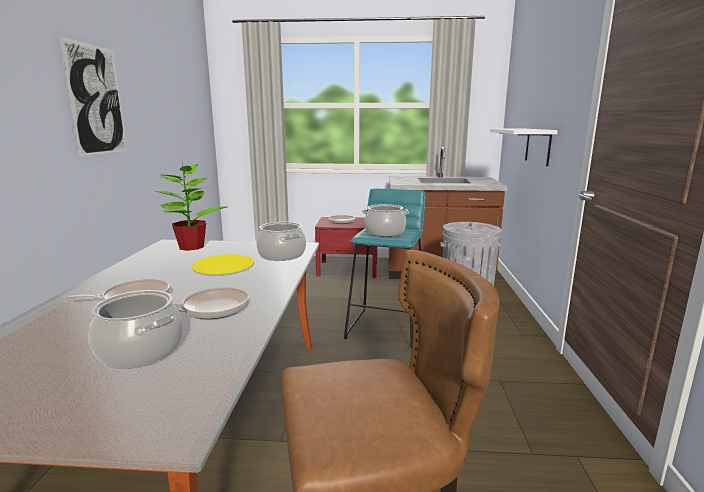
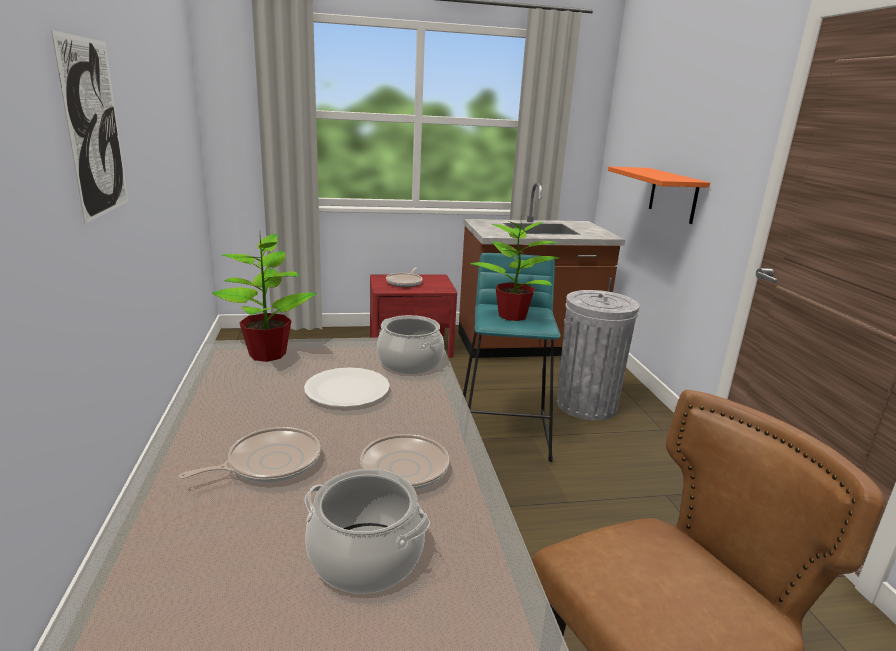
camera: 15 degrees left, 5 degrees up
(223, 266) = (347, 389): yellow plate -> white plate
(384, 232) = (513, 316): cooking pot -> potted plant
(538, 146) = (673, 195): white shelf -> orange shelf

